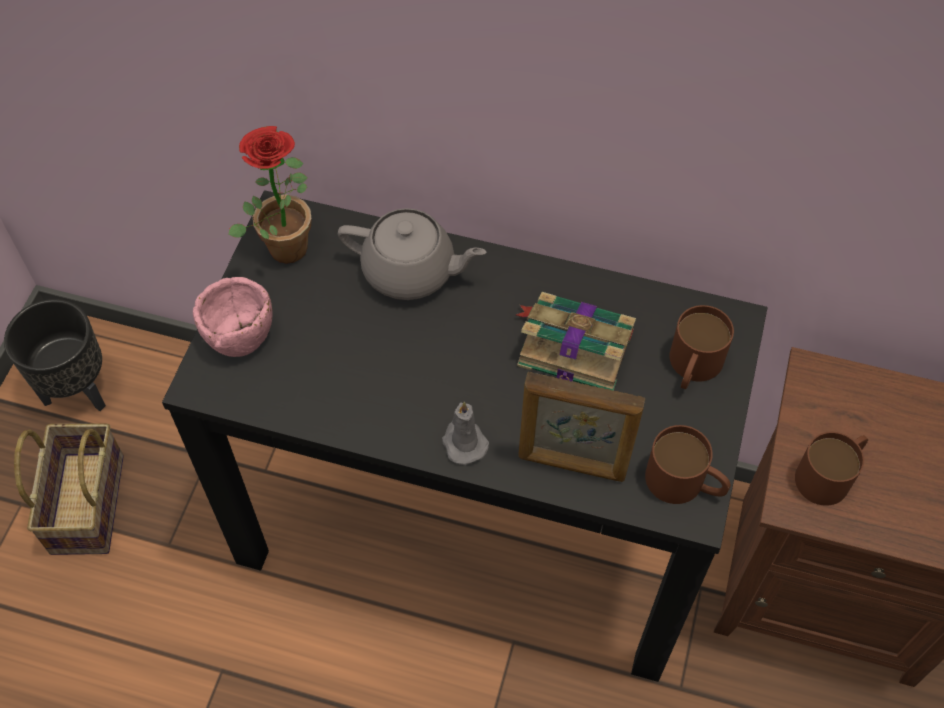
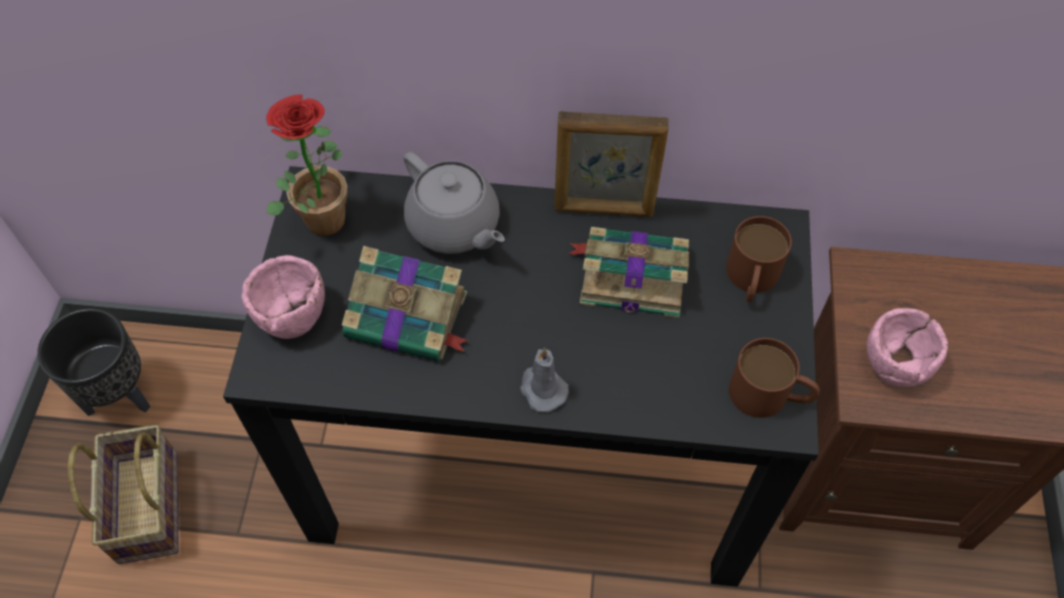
camera: 10 degrees left, 0 degrees up
(350, 353) = (409, 316): none -> book
(411, 271) = (454, 226): grey teapot -> grey teapot turned 45 degrees clockwise
(572, 464) = (655, 394): picture frame -> picture frame (604, 209)
(830, 474) = (895, 363): brown mug -> pink bowl

